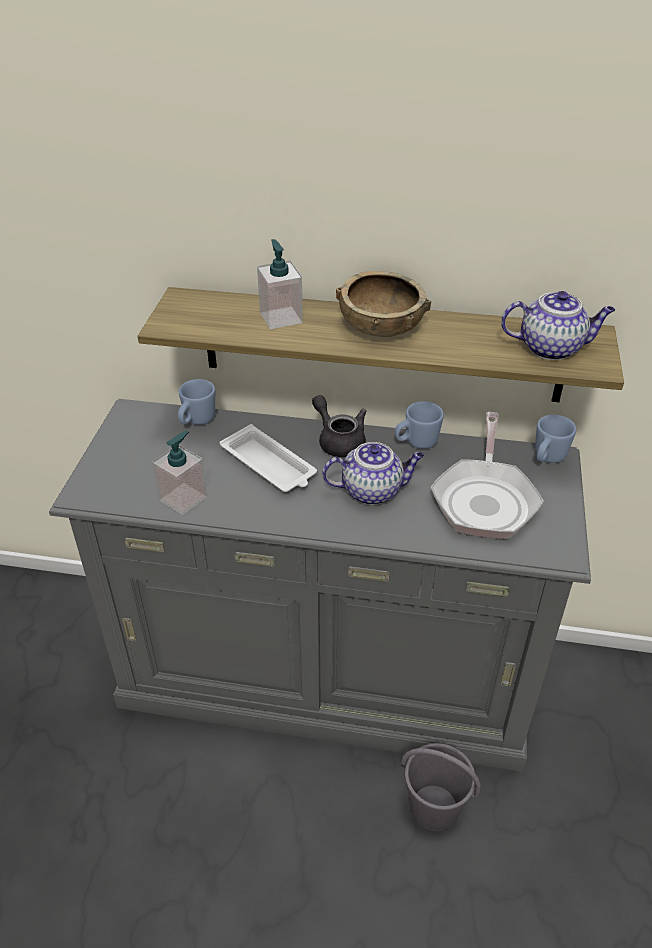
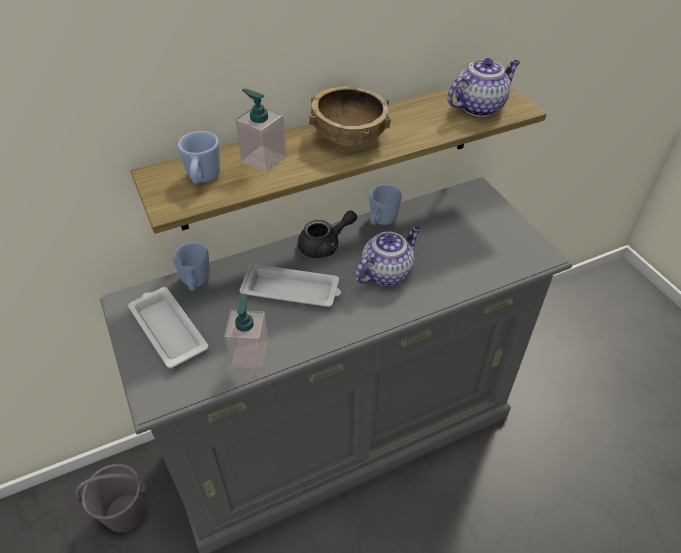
camera: 35 degrees left, 5 degrees up
(140, 447) = (168, 329): none -> white tray
(338, 441) = (325, 245): grey teapot -> grey teapot turned 135 degrees clockwise
(433, 807) = (476, 476): grey bucket -> grey bucket (124, 513)
(485, 499) = (464, 241): frying pan -> none
(547, 458) = (473, 193): blue mug -> blue mug (203, 179)

